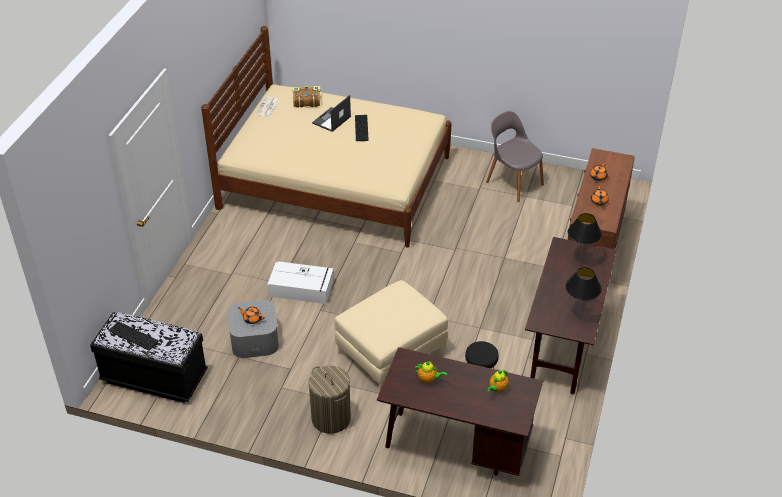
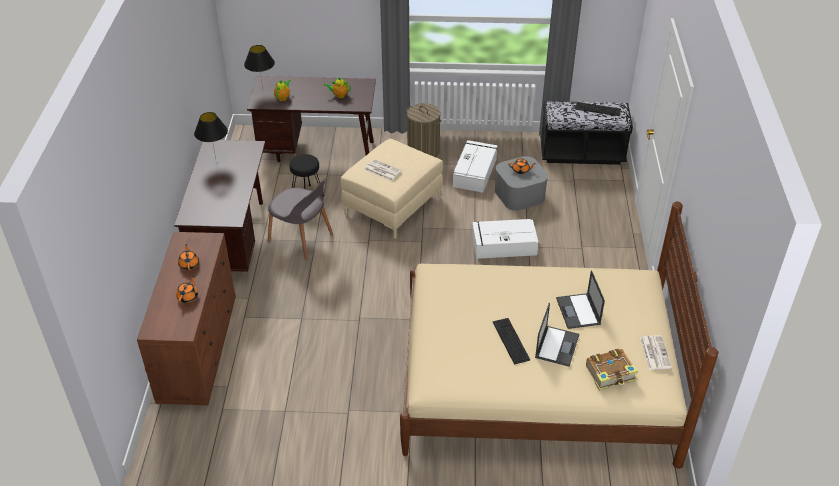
camera: 165 degrees right, 0 degrees up
(286, 377) = (475, 172): none -> white storage box
(302, 136) = (578, 312): none -> laptop
(404, 308) = (382, 170): none -> newspaper
(513, 182) = (304, 431): grey chair -> grey chair (301, 238)
(580, 259) = (213, 208): black table lamp -> black table lamp (262, 90)

